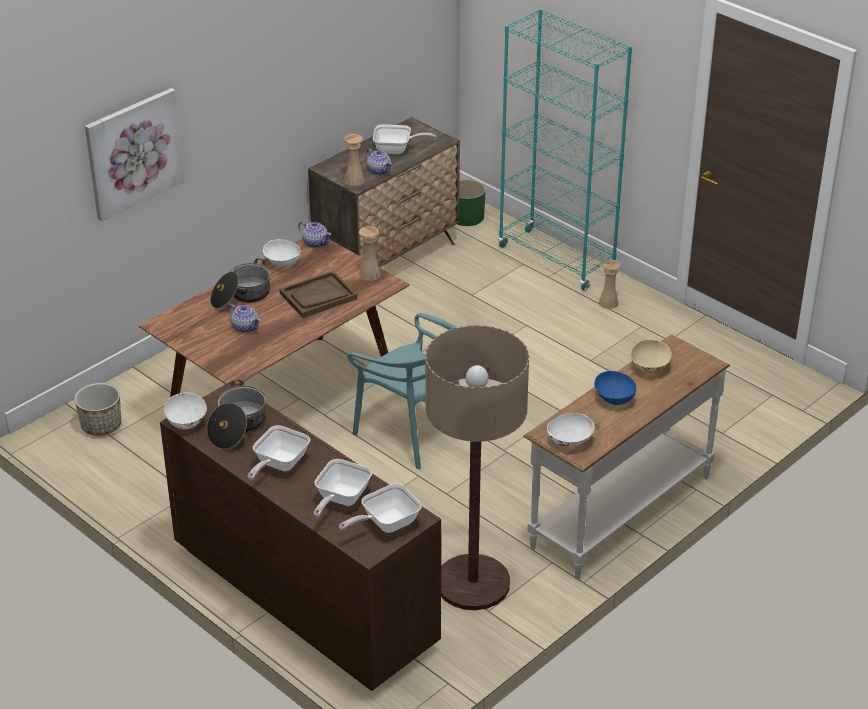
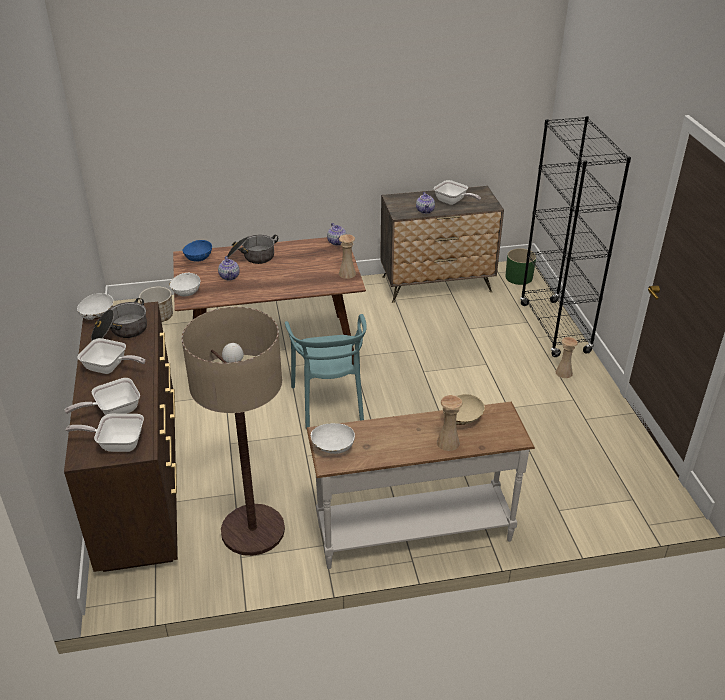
camera: 35 degrees right, 0 degrees up
(133, 153) = (220, 132): picture -> none
(278, 465) = (109, 368): frying pan -> frying pan turned 135 degrees counterclockwise
(282, 262) = (301, 246): white bowl -> white bowl (186, 292)
(318, 296) = (297, 275): brown tray -> none
(354, 180) = (402, 211): beige vase -> beige vase (448, 442)
(556, 260) = (554, 328): turquoise bookcase -> black bookcase
(613, 398) = (405, 430): blue bowl -> blue bowl (198, 258)

